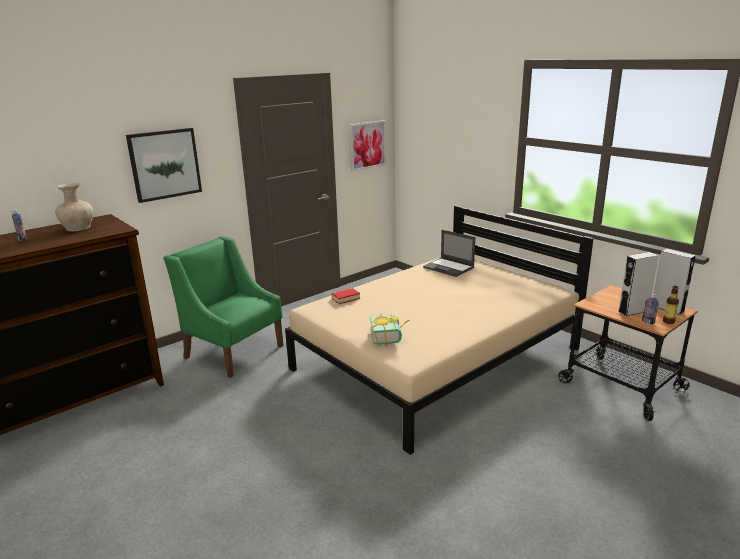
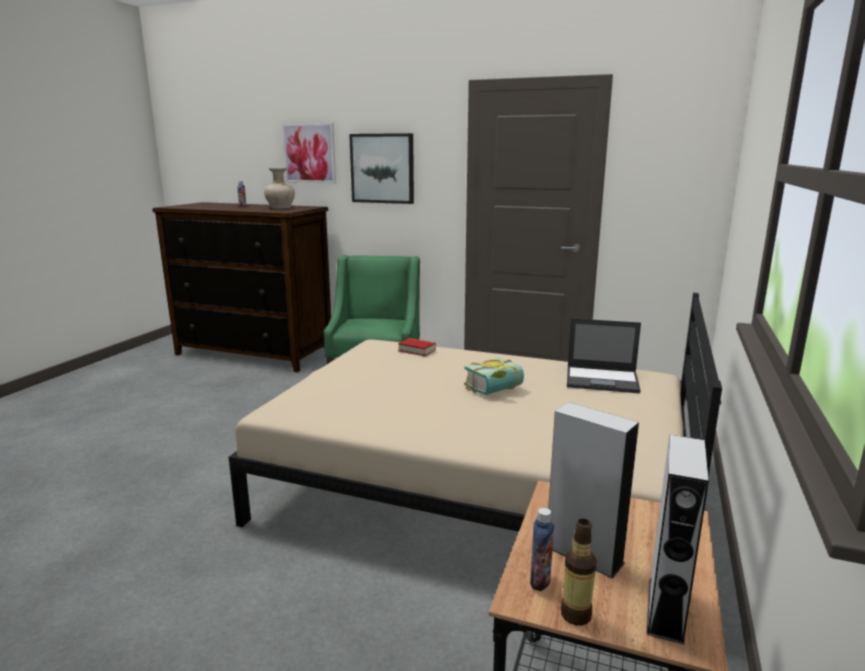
camera: 60 degrees right, 5 degrees down
(367, 145) = (670, 188): picture -> picture (309, 153)
(389, 337) = (332, 389): book -> book (497, 390)
(449, 267) = (603, 380): laptop -> laptop turned 90 degrees counterclockwise

